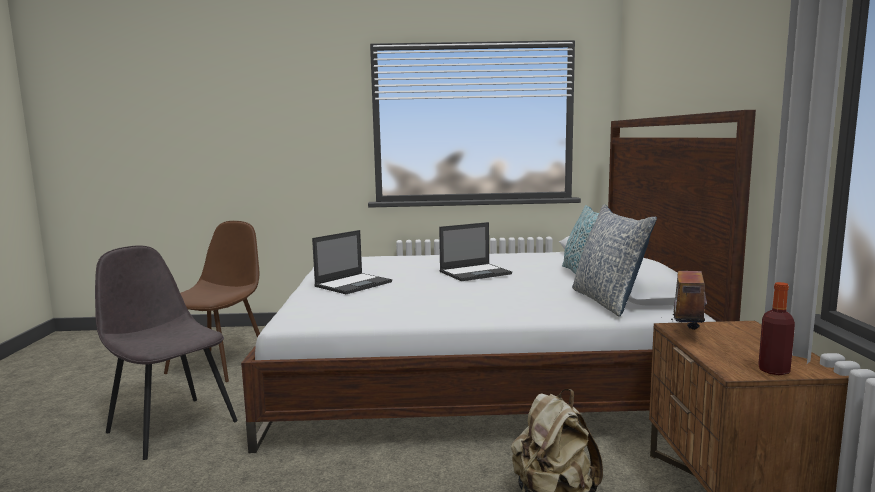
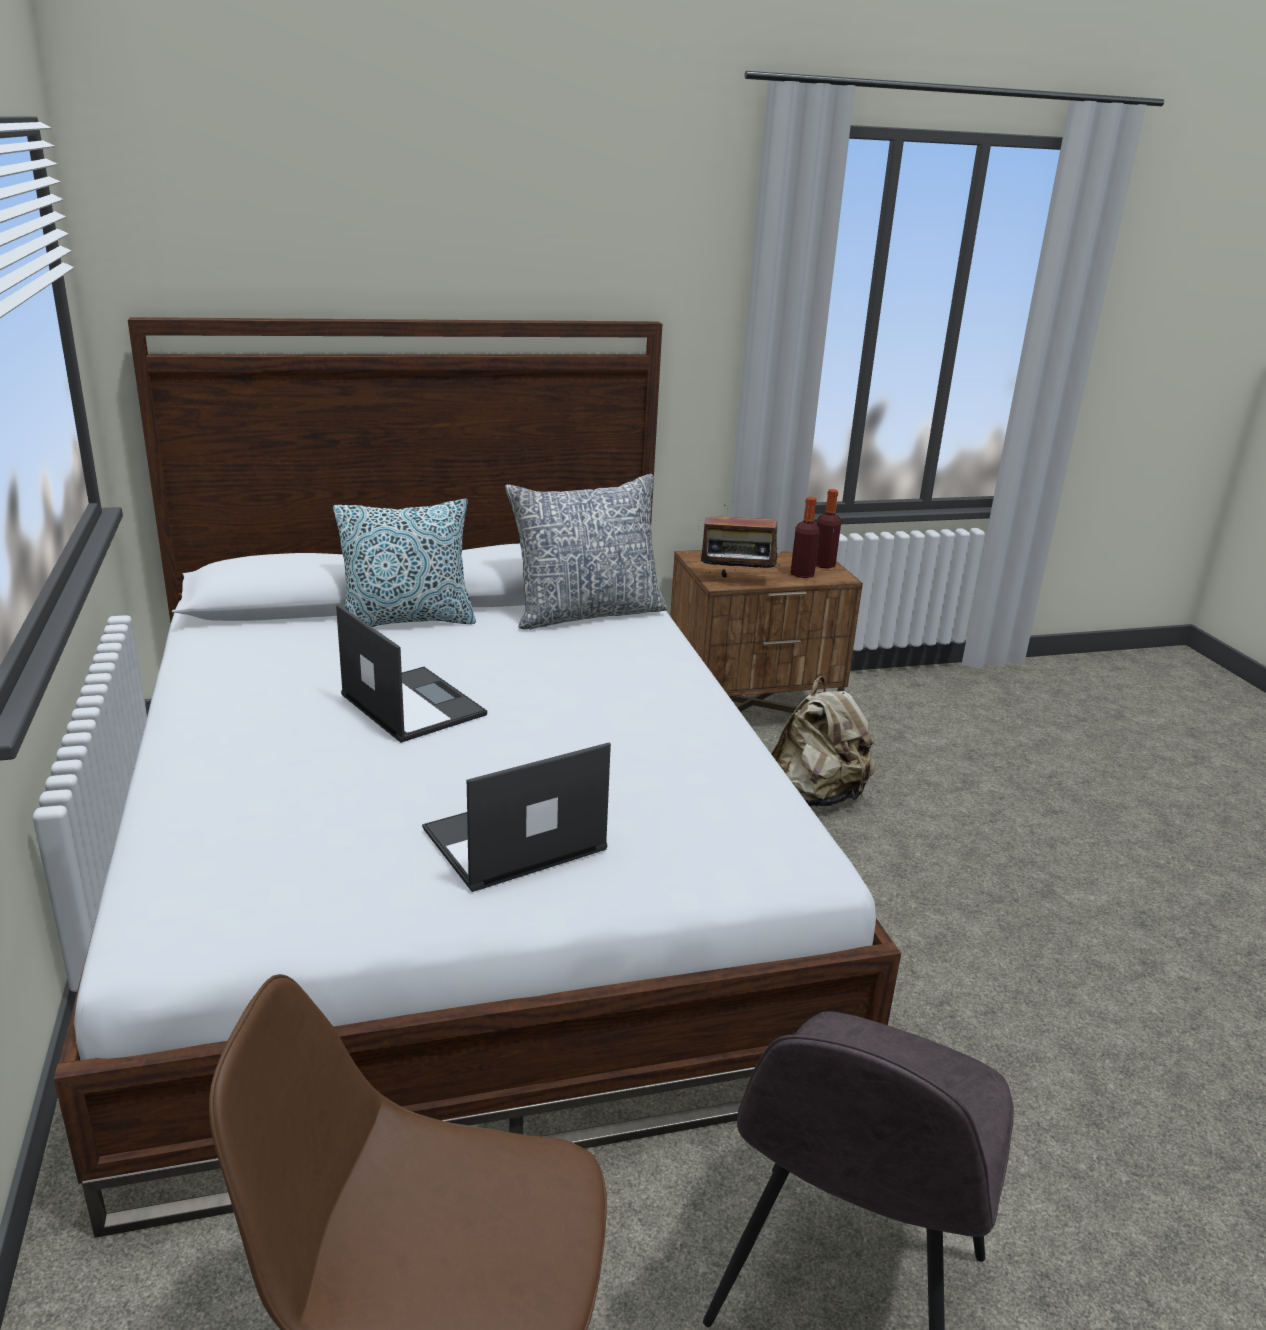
camera: 105 degrees left, 15 degrees up
(354, 284) = (512, 840): laptop -> laptop turned 60 degrees counterclockwise
(729, 357) = (802, 574): none -> bottle

